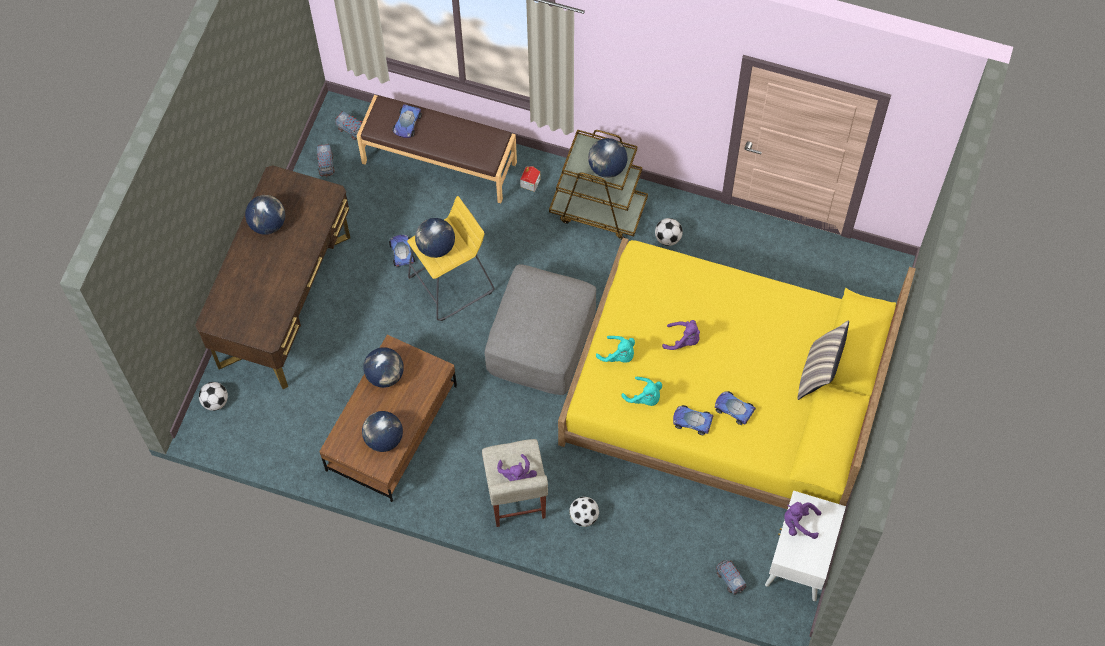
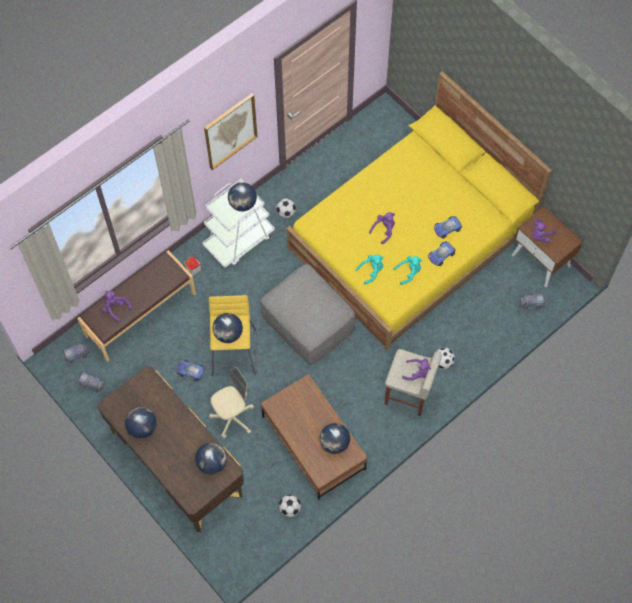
camera: 60 degrees left, 0 degrees up
(215, 401) = (223, 546): football -> football (290, 508)
(371, 327) = (233, 418): none -> beige office chair
(385, 375) = (289, 419): globe -> globe (212, 463)
(407, 124) = (115, 309): toy car -> purple plush toy
(598, 209) = (239, 240): brown cart -> white cart
(655, 84) = (230, 131): none -> picture
(799, 561) = (541, 260): white nightstand -> brown nightstand
(818, 374) = (452, 171): pillow -> none

